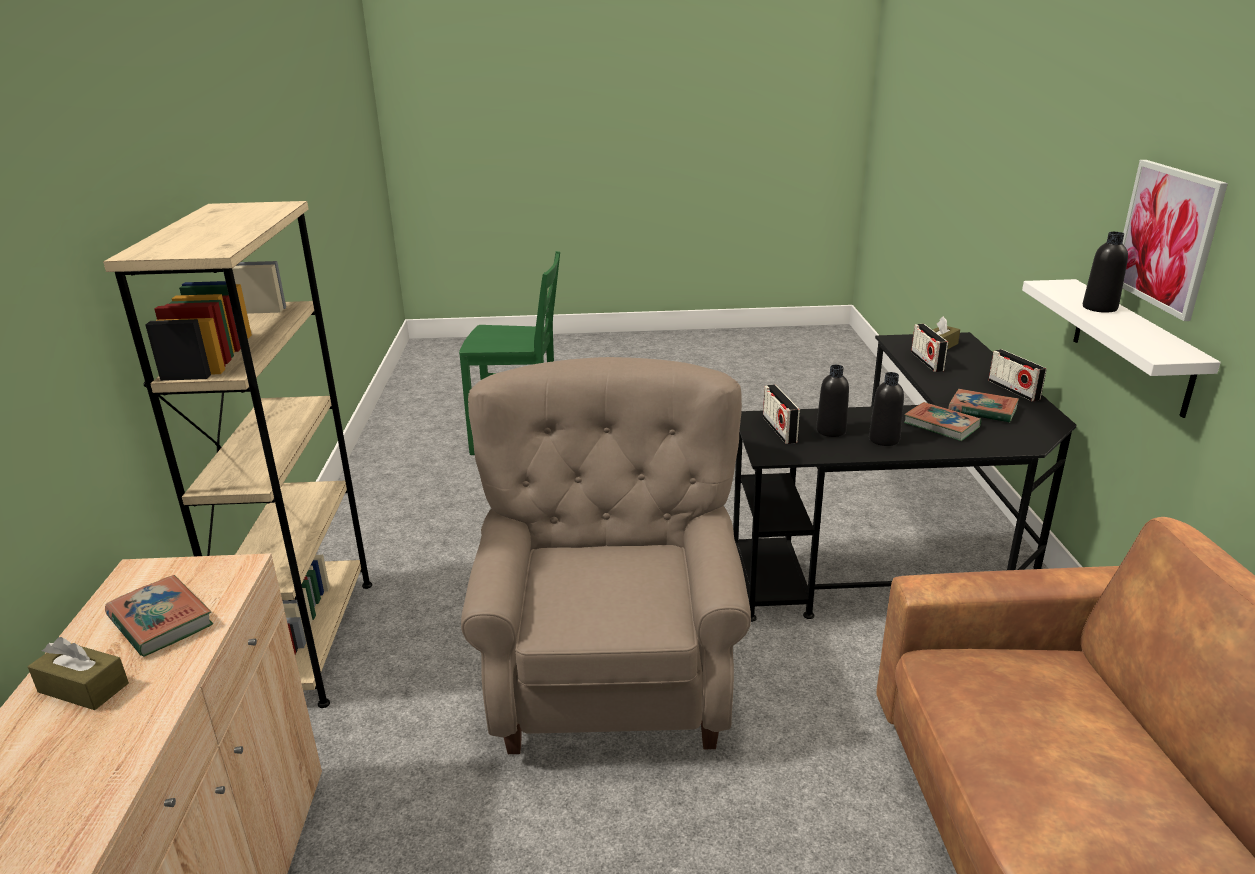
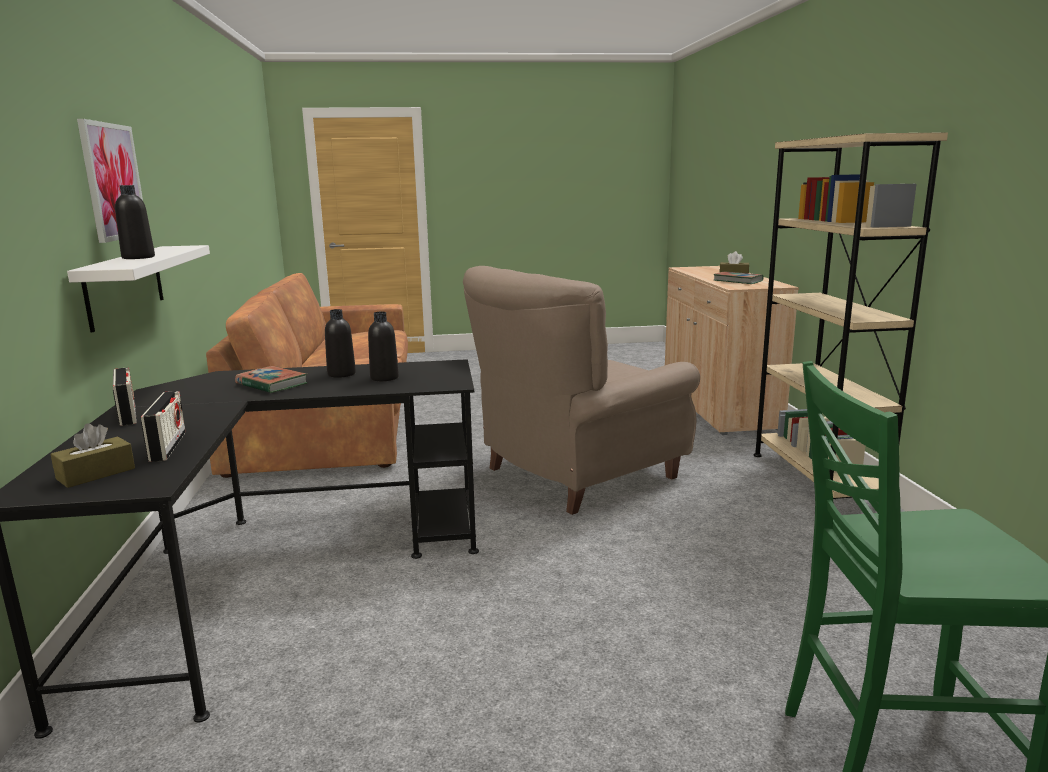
camera: 175 degrees right, 10 degrees down
(612, 672) = (574, 475): beige armchair -> beige armchair turned 60 degrees clockwise
(779, 430) = (433, 377): radio -> none
(982, 410) = (206, 396): book -> none

